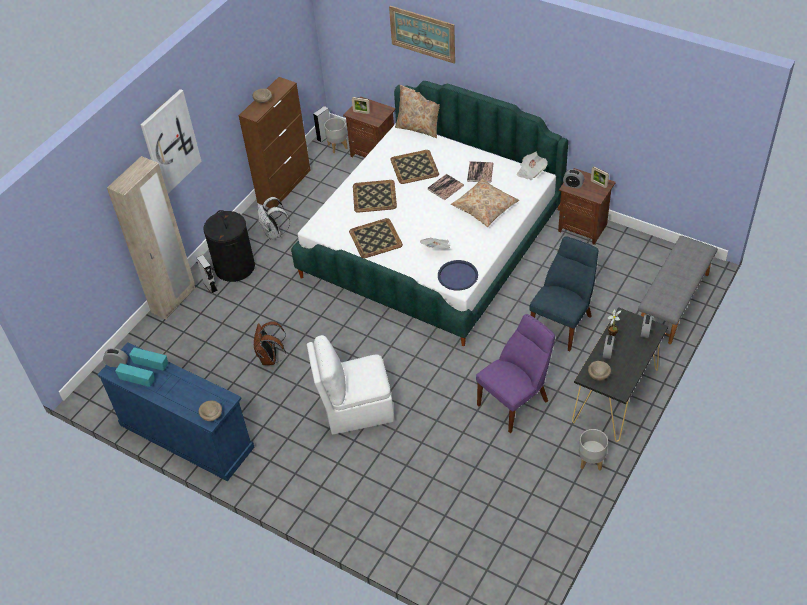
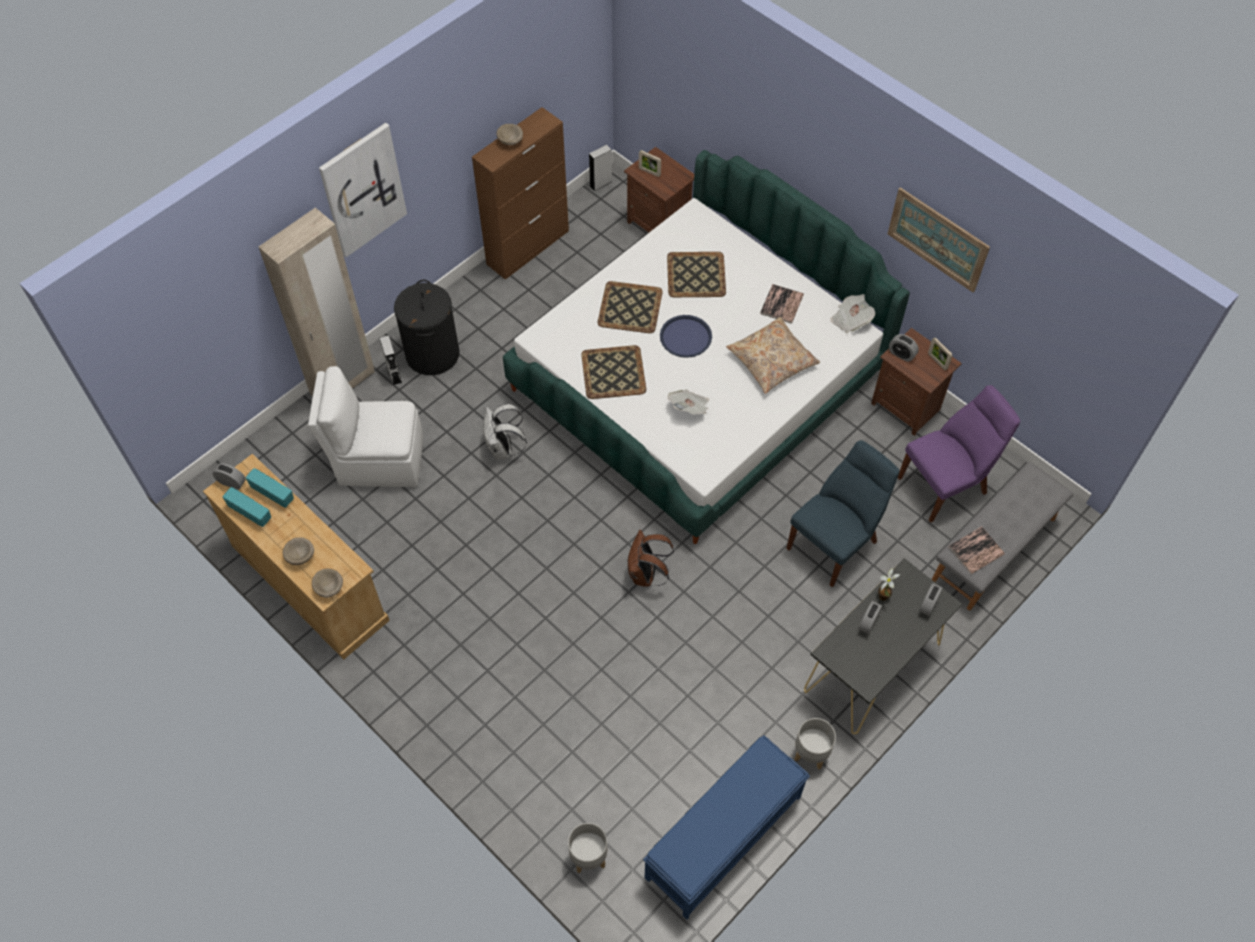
camera: 10 degrees right, 10 degrees up
(185, 436) = (308, 582): blue dresser -> beige dresser
(270, 358) = (443, 499): brown backpack -> brown backpack (646, 574)
(274, 234) = (495, 316): white backpack -> white backpack (503, 449)
(337, 146) = (614, 203): grey planter -> grey planter (588, 857)
(356, 409) = (531, 600): white chair -> white chair (378, 460)
(419, 128) = (720, 215): beige pillow -> none
(422, 34) = (745, 96): picture -> picture (937, 239)
(445, 187) = (728, 316): book -> book (976, 550)
(457, 276) = (705, 456): blue tray -> blue tray (685, 337)
(515, 401) = (739, 641): purple chair -> purple chair (946, 484)
(546, 532) = (722, 838): none -> blue bench
(599, 375) = (846, 653): beige bowl -> beige bowl (301, 556)

